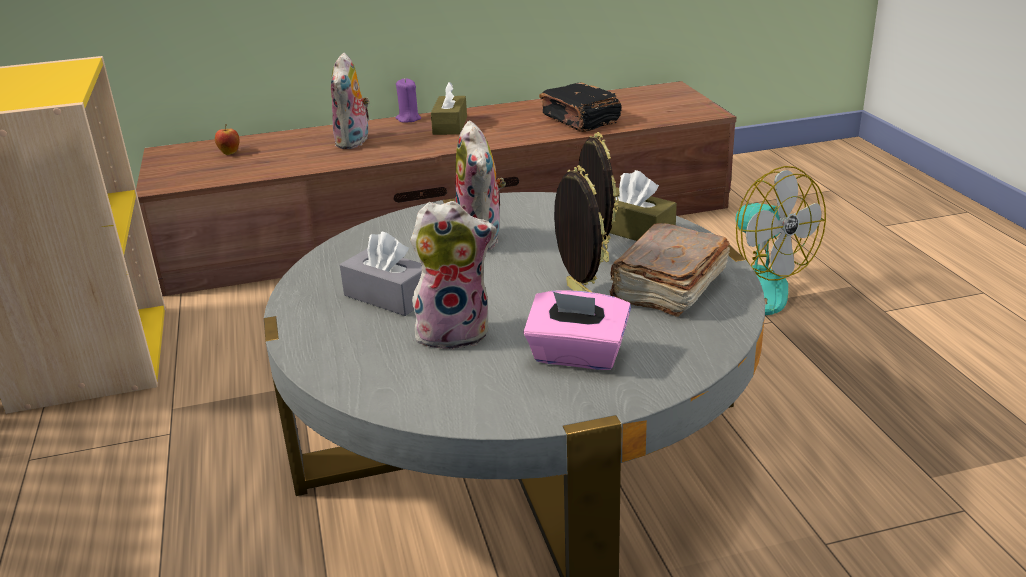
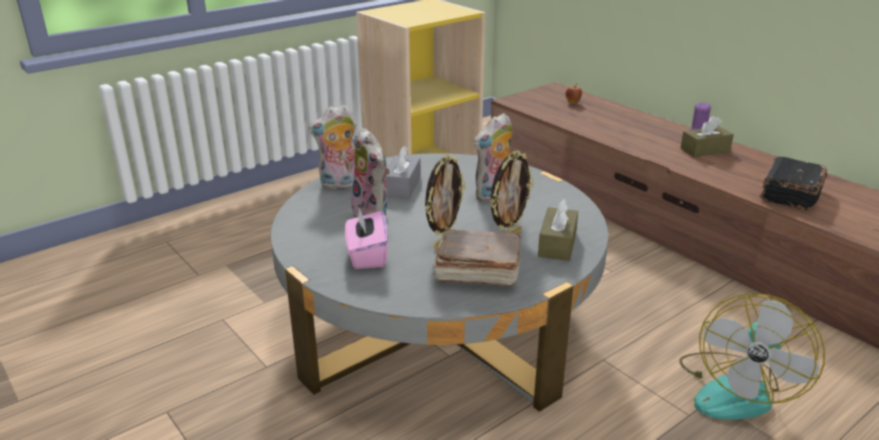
camera: 65 degrees right, 0 degrees up
(354, 142) = (633, 129): plush toy -> plush toy (340, 184)

